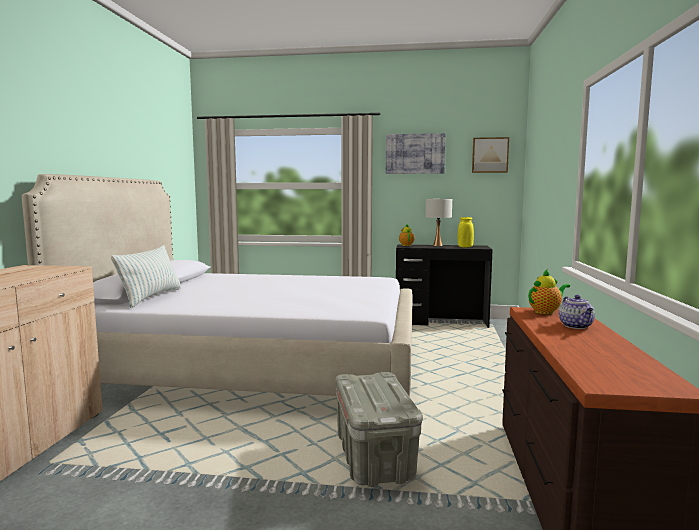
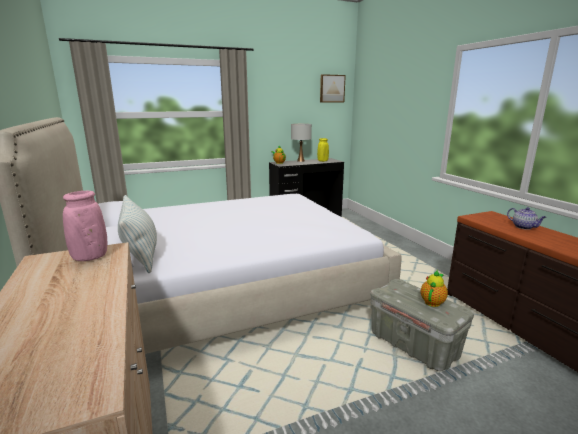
camera: 30 degrees left, 10 degrees up
(49, 269) = (90, 257): none -> pink vase
(415, 154) = (279, 86): picture -> none
(546, 311) = (484, 217): teapot -> teapot (433, 301)

